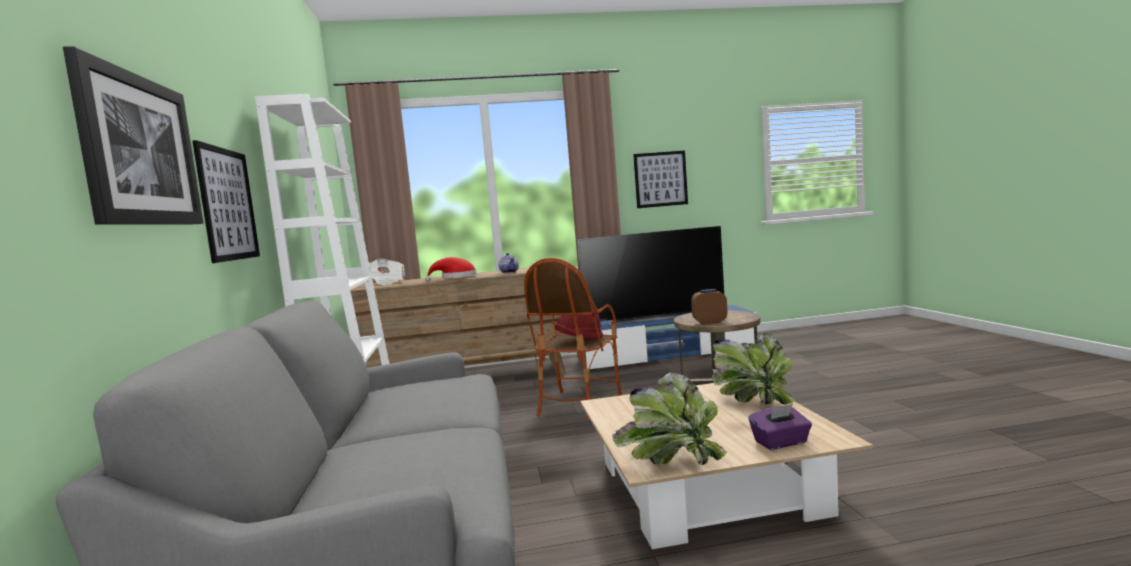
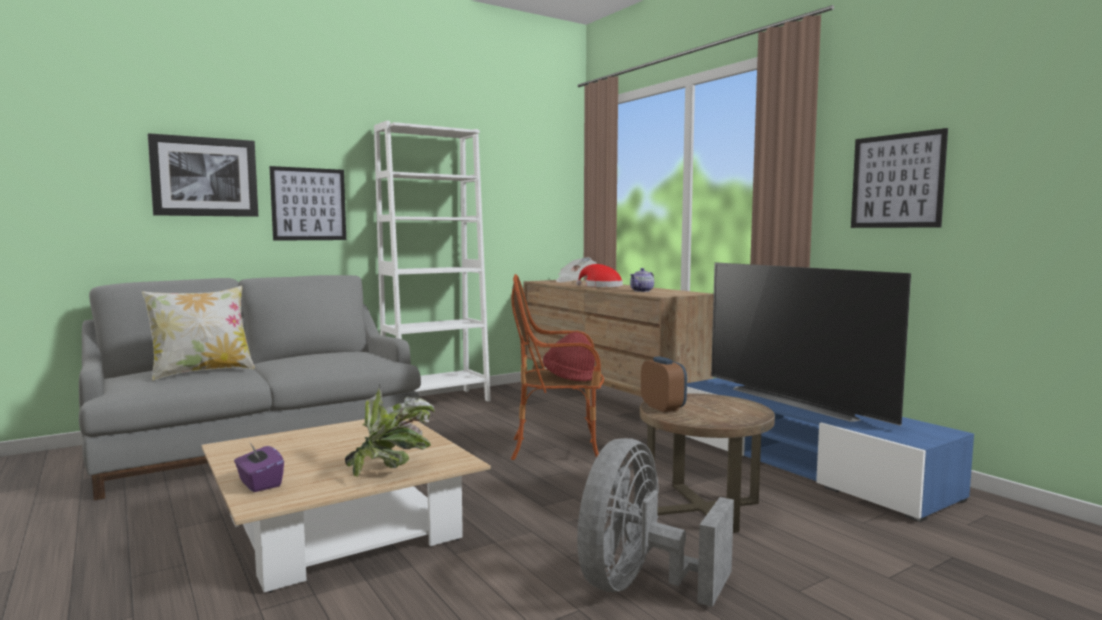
camera: 65 degrees right, 0 degrees up
(422, 450) = (202, 372): none -> pillow
(671, 460) = (237, 451): potted plant -> none
(823, 404) = (640, 585): none -> grey fan

